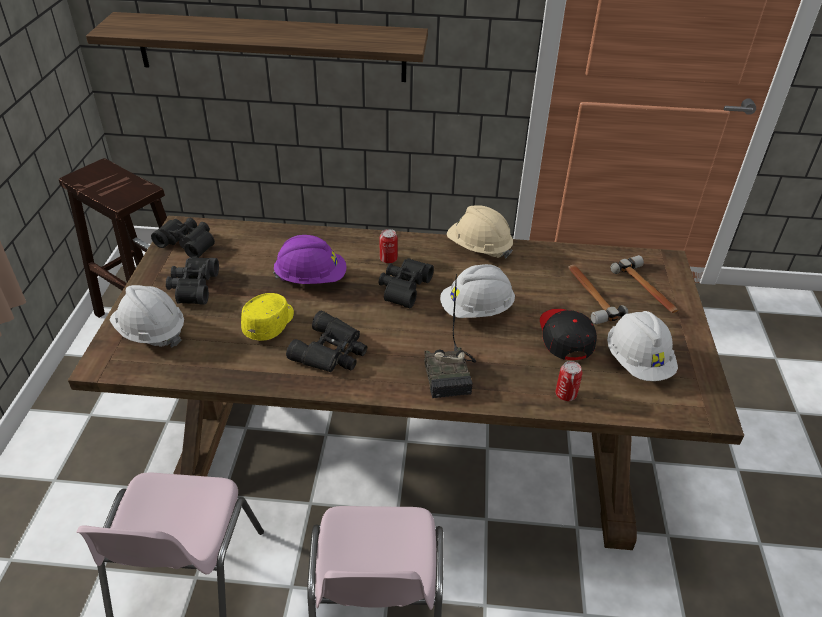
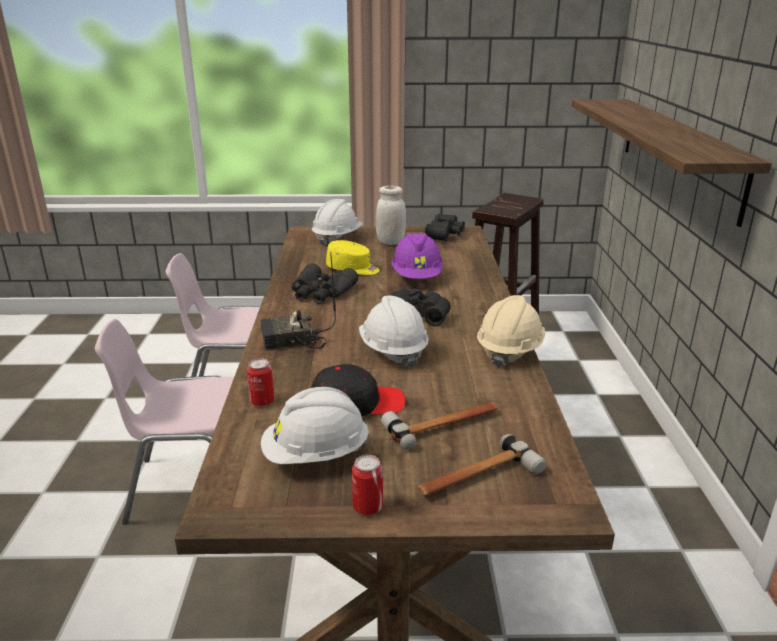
camera: 85 degrees right, 15 degrees down
(192, 287) = (390, 242): black binoculars -> white jar
(388, 259) = (462, 305): can -> can (367, 507)

